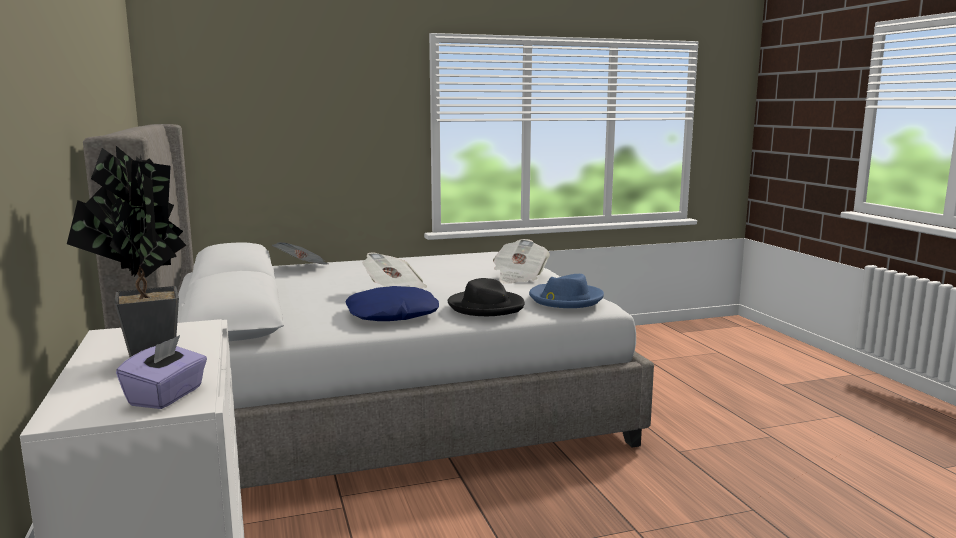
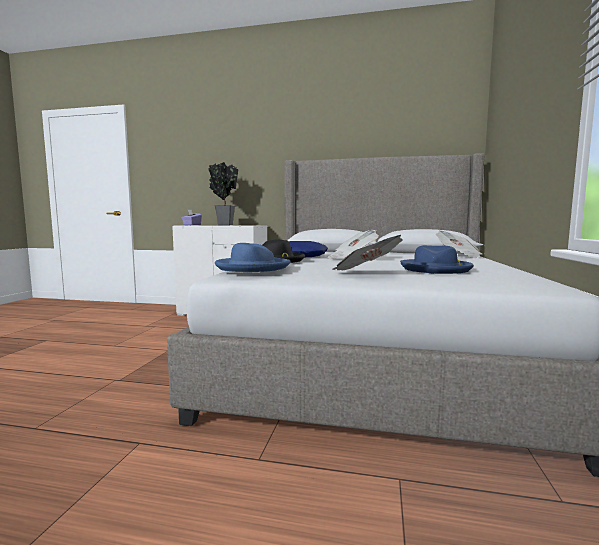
camera: 120 degrees right, 5 degrees down
(454, 268) = (436, 269): none -> blue hat

